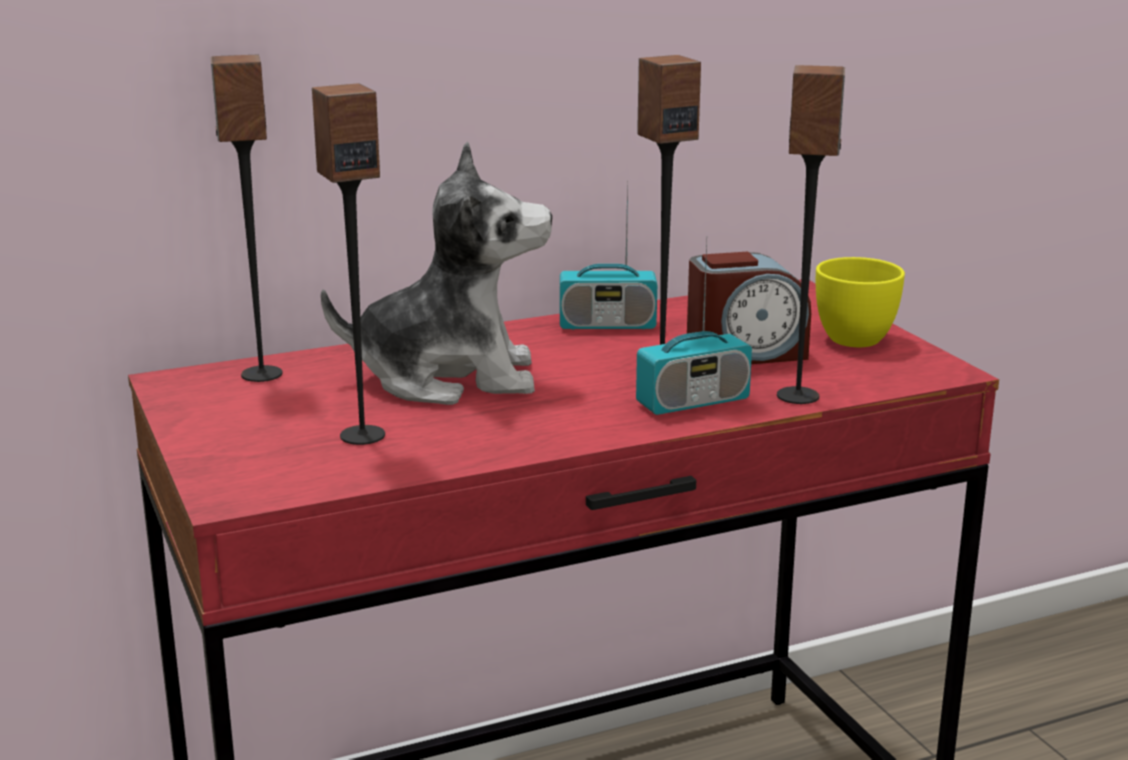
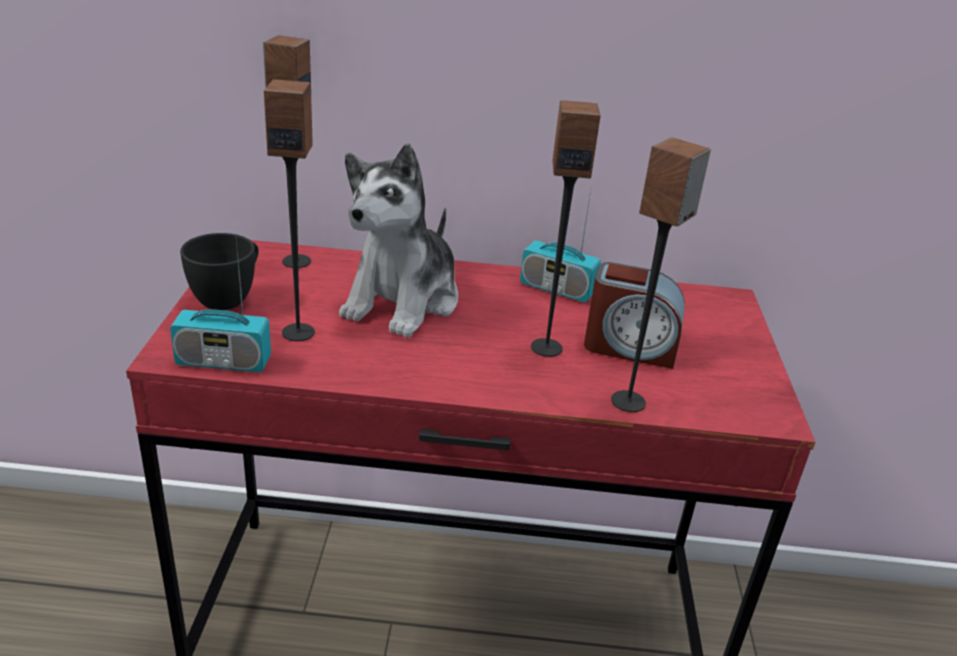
camera: 25 degrees right, 10 degrees up
(225, 427) = (229, 297): none -> black cup
(449, 378) = (403, 301): plush toy -> plush toy turned 90 degrees clockwise
(693, 402) = (543, 380): radio -> radio (223, 362)
(851, 335) = (731, 356): yellow cup -> none

